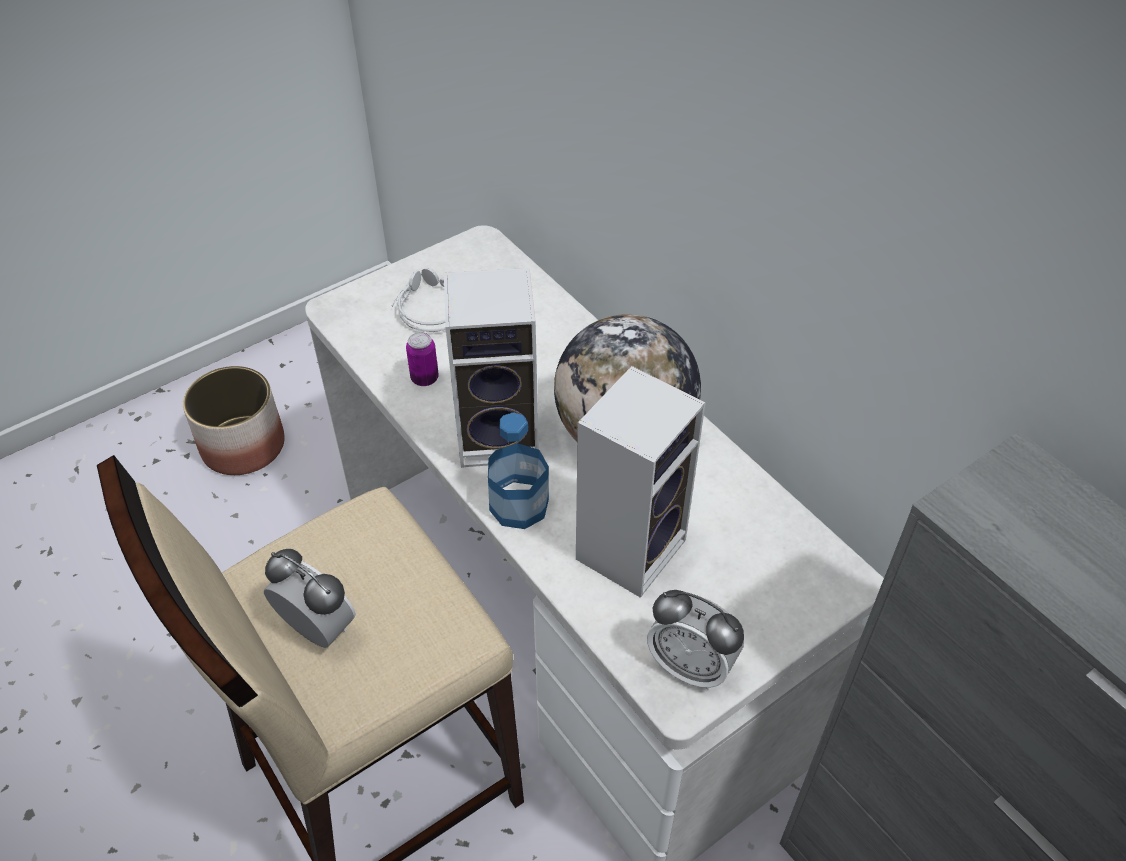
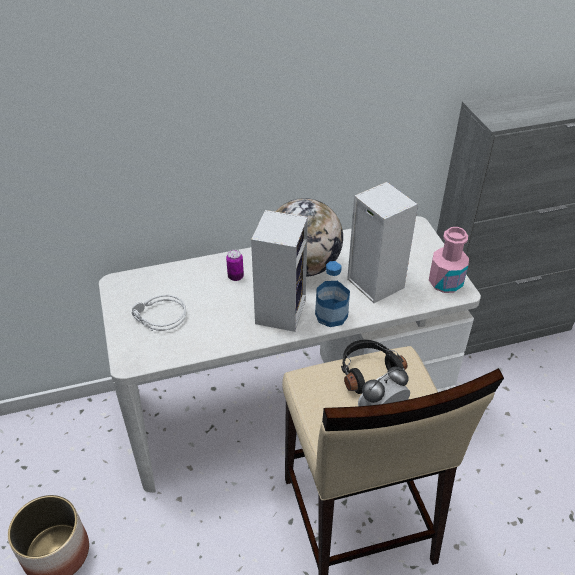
camera: 70 degrees left, 5 degrees down
(409, 587) = (367, 370): none -> black headphones
(424, 378) = (218, 332): can -> can (235, 277)
(690, 666) = (445, 282): alarm clock -> pink bottle

